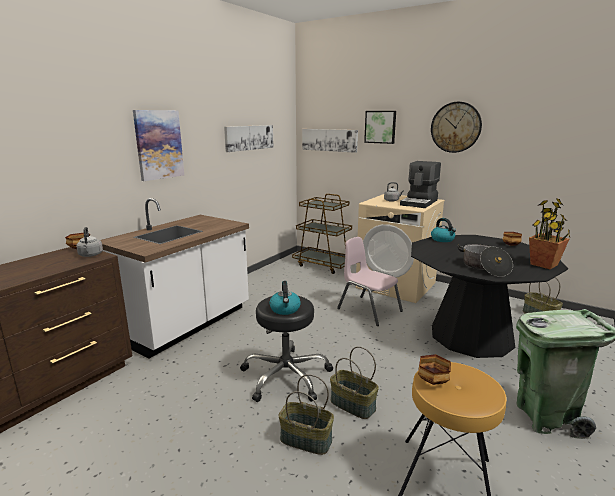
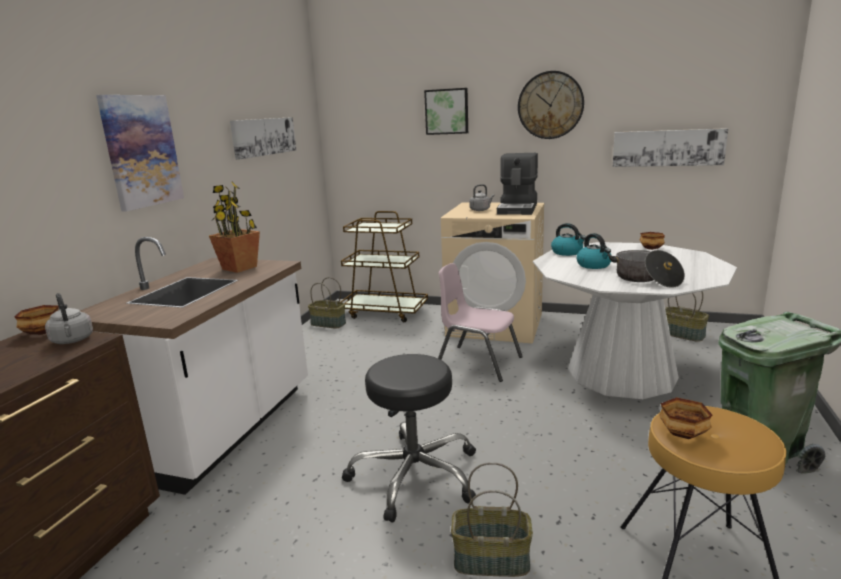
camera: 15 degrees left, 0 degrees up
(285, 309) = (413, 376): kettle -> kettle (594, 265)
(329, 140) = (373, 135): picture -> picture (667, 148)
(352, 405) = (526, 495): basket -> basket (327, 324)
(471, 336) = (621, 373): black dining table -> white dining table
(544, 264) = (708, 266): potted plant -> potted plant (240, 268)

